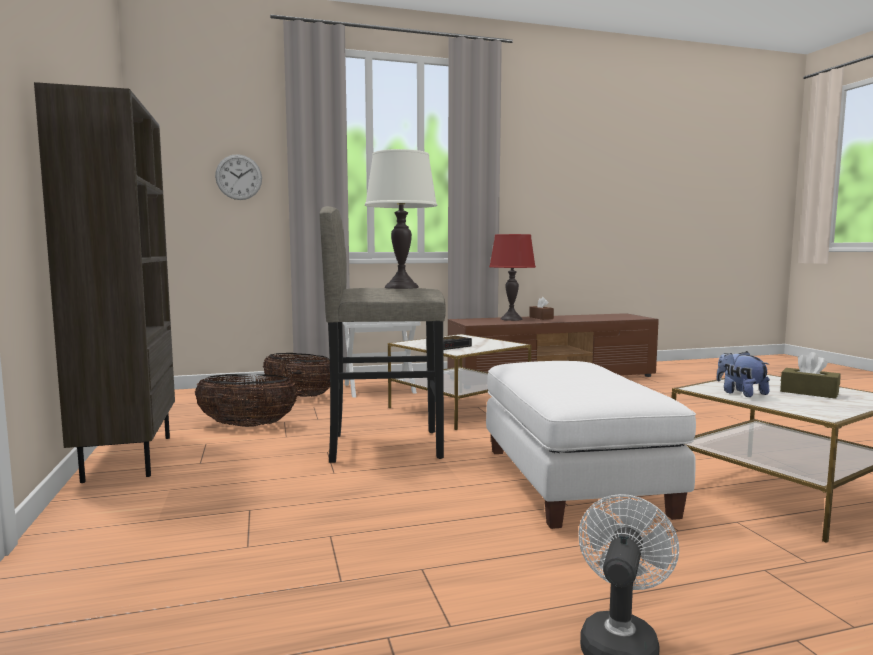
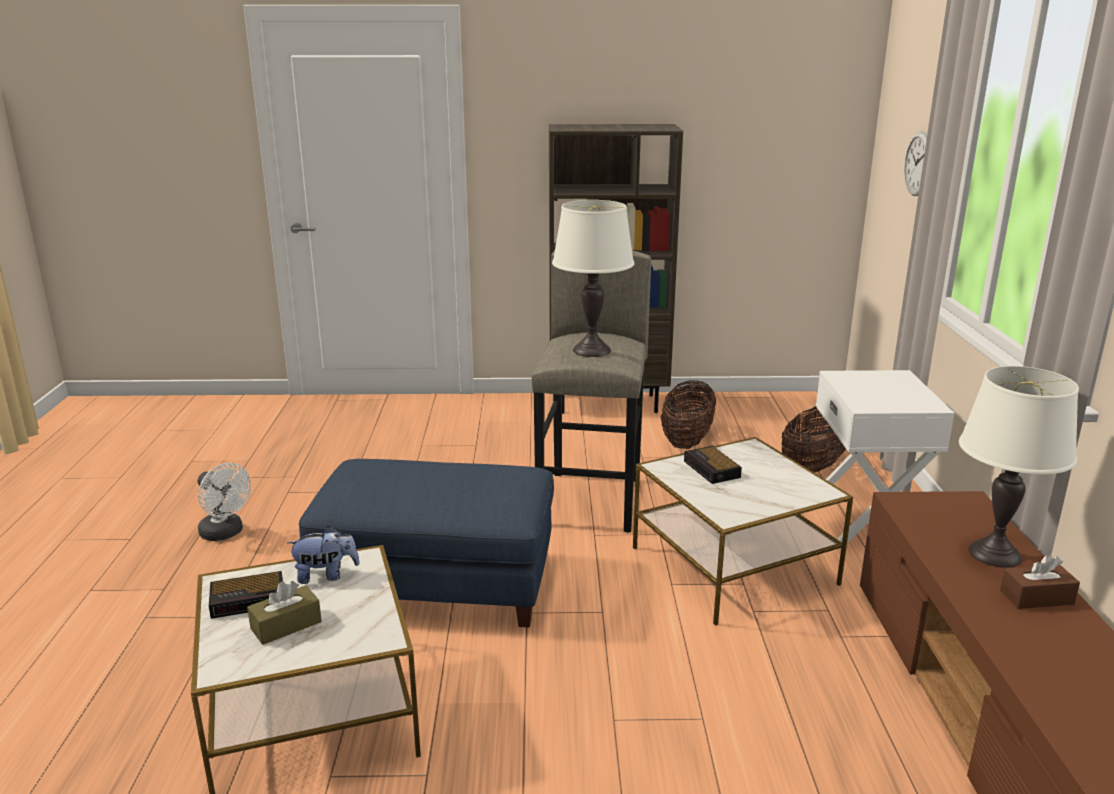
camera: 105 degrees right, 15 degrees up
(511, 319) = (995, 554): red table lamp -> white table lamp
(573, 479) = (438, 583): white ottoman -> blue ottoman
(815, 404) = (250, 600): none -> alarm clock

